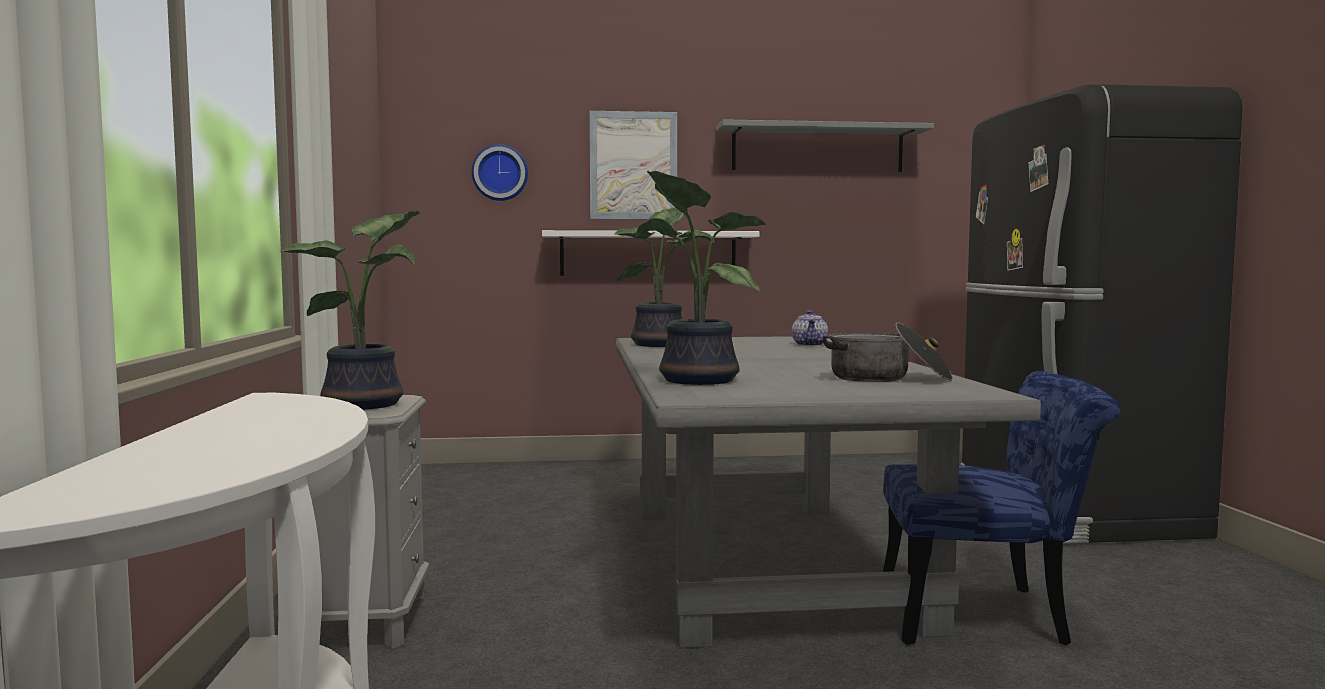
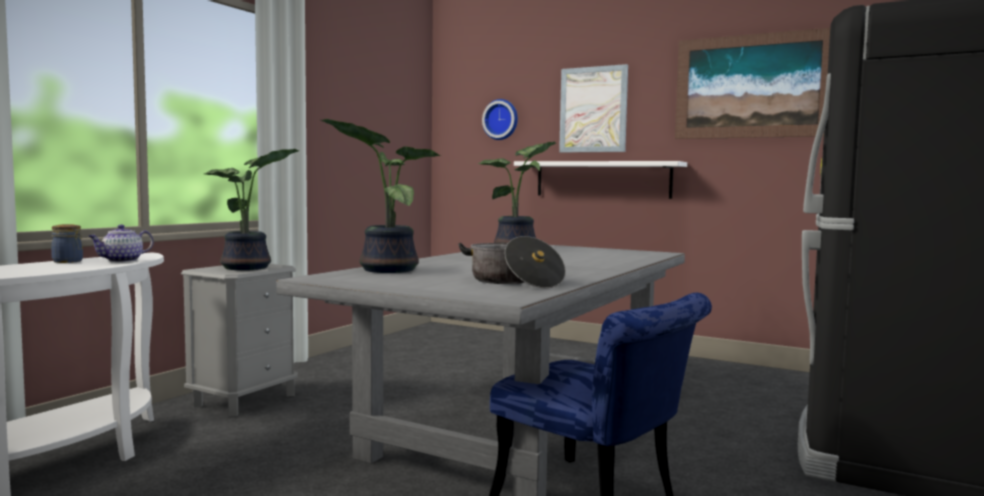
camera: 35 degrees right, 0 degrees up
(226, 420) = (69, 261): none -> jar
(810, 345) = (622, 257): teapot -> teapot (121, 261)
(817, 149) = (751, 86): grey shelf -> picture

